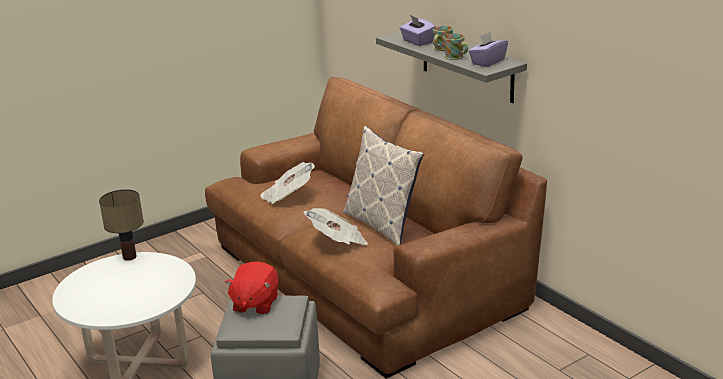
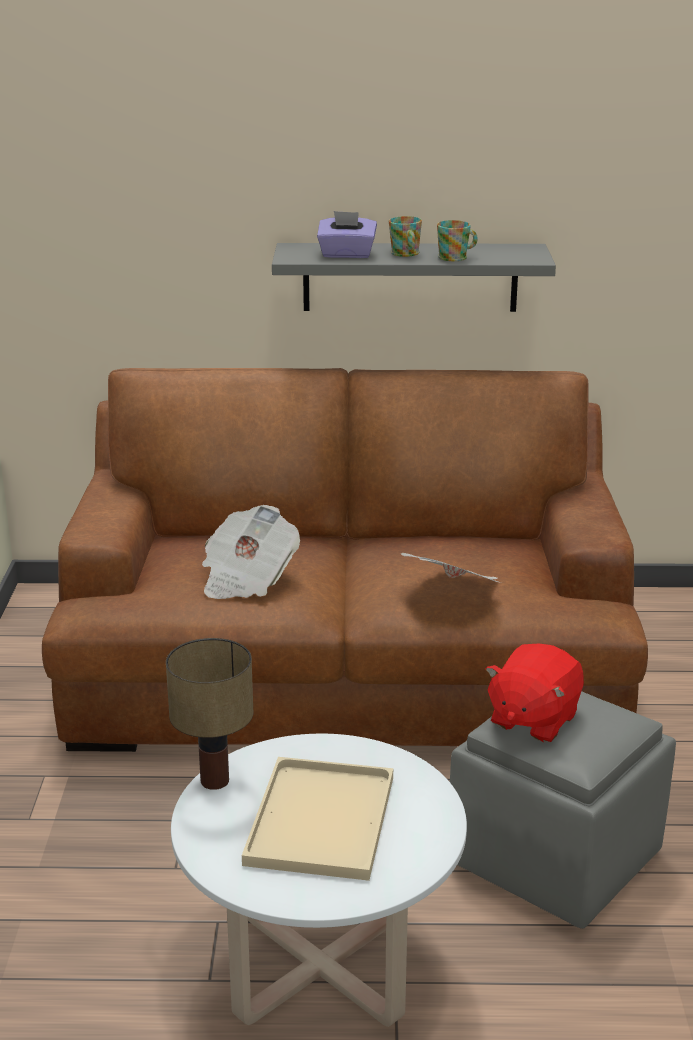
camera: 55 degrees left, 0 degrees up
(124, 286) = (319, 817): none -> beige tray
(255, 304) = (532, 719): red plush toy -> red plush toy turned 75 degrees clockwise
(382, 224) = (443, 551): pillow -> none
(487, 62) = (506, 252): purple tissue box -> none

